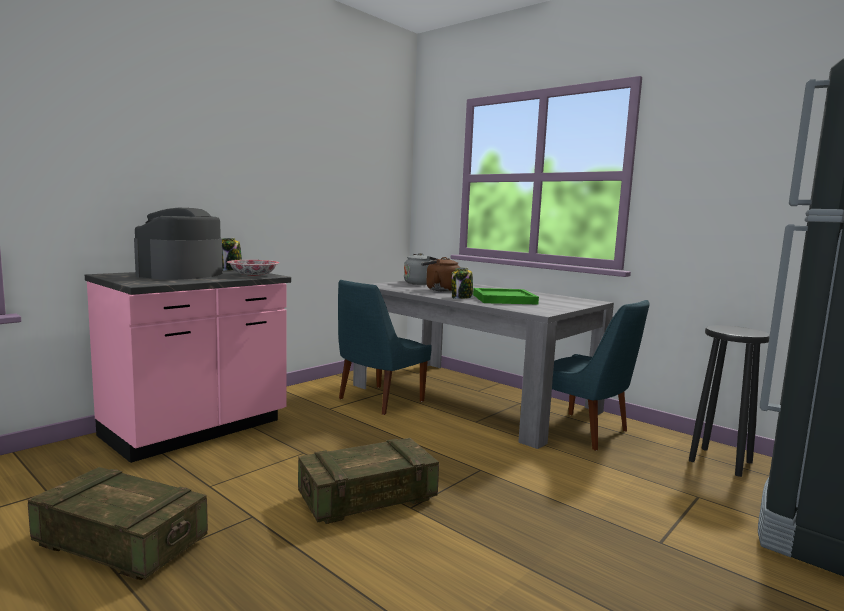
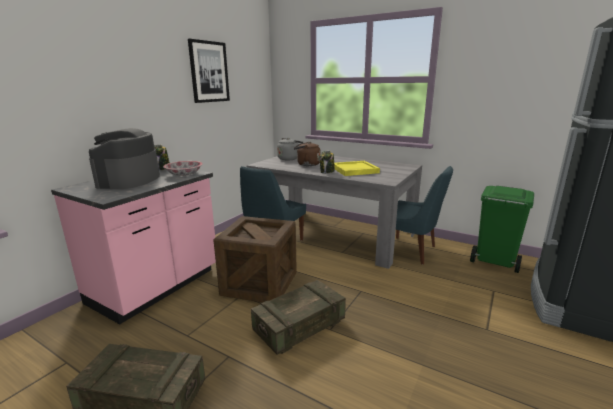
camera: 10 degrees left, 10 degrees up
(319, 157) = (209, 72): none -> picture
(336, 443) = (260, 284): none -> crate
(503, 299) = (354, 170): green tray -> yellow tray
(719, 461) = (494, 262): black stool -> green trash can

